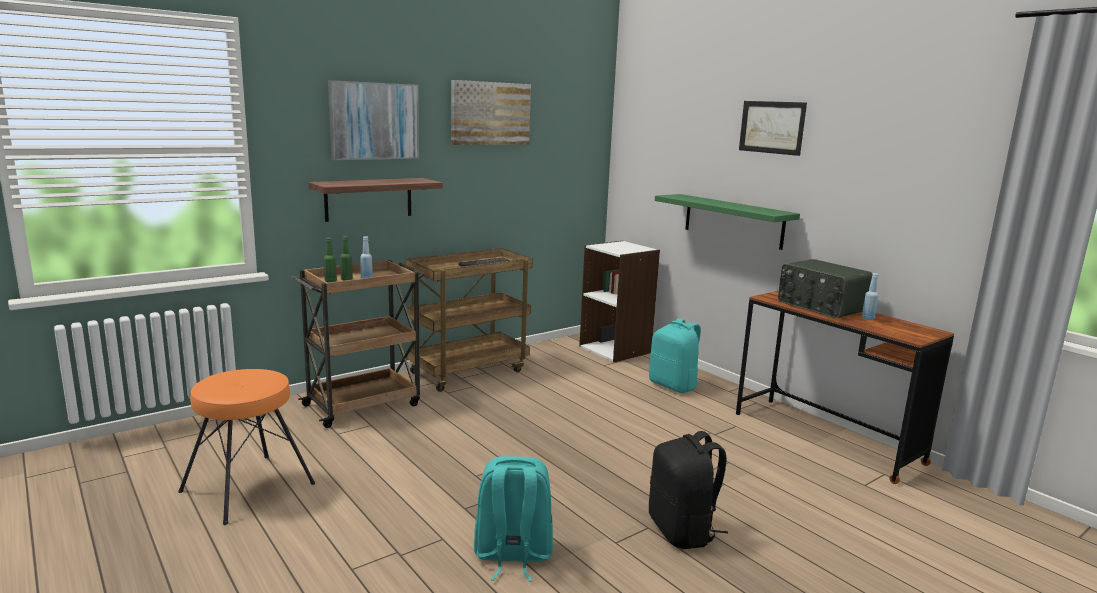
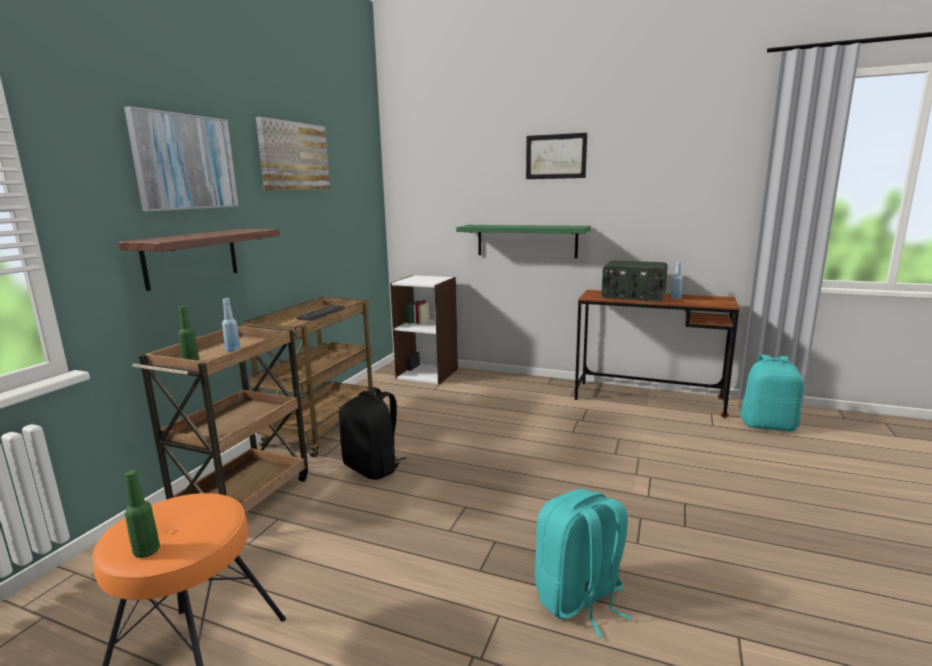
camera: 30 degrees left, 0 degrees up
(346, 279) = (208, 355): green bottle -> green bottle (147, 551)
(674, 386) = (506, 390): turquoise backpack -> turquoise backpack (768, 425)
(682, 531) = (666, 509): black backpack -> black backpack (373, 468)

